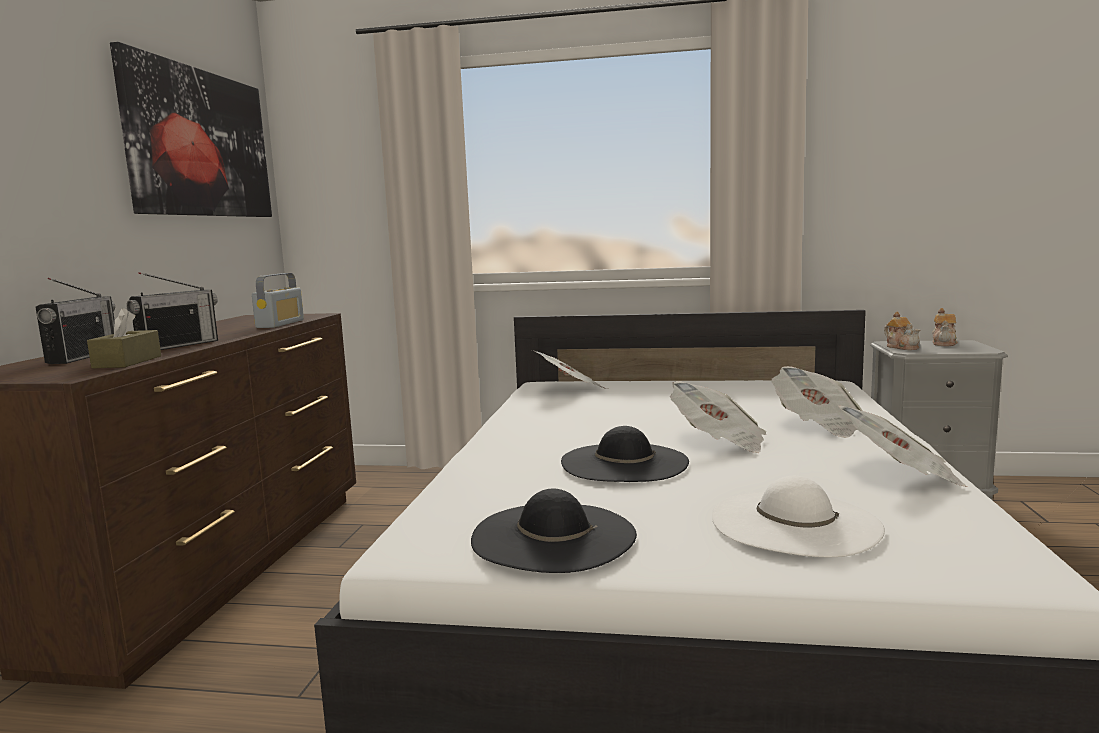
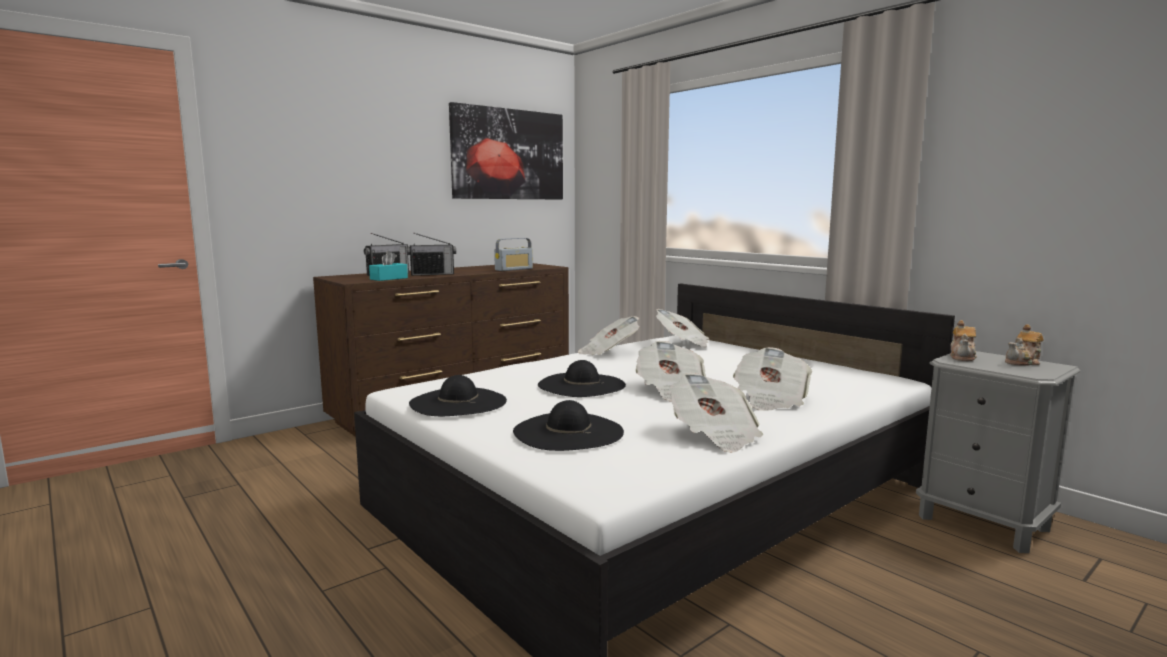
camera: 40 degrees right, 0 degrees up
(127, 362) = (389, 278): brown tissue box -> turquoise tissue box
(523, 417) = (608, 352): none -> newspaper
(794, 522) = (568, 431): white hat -> black hat

